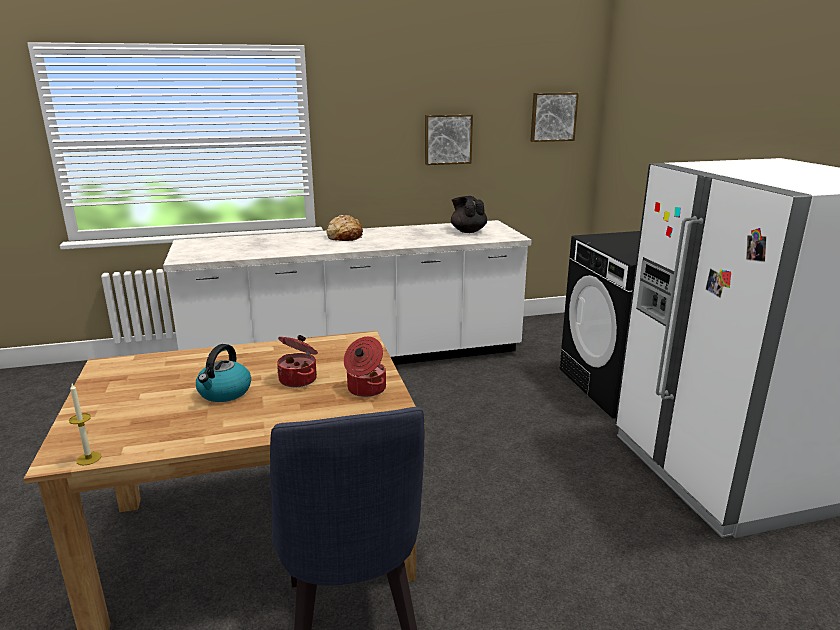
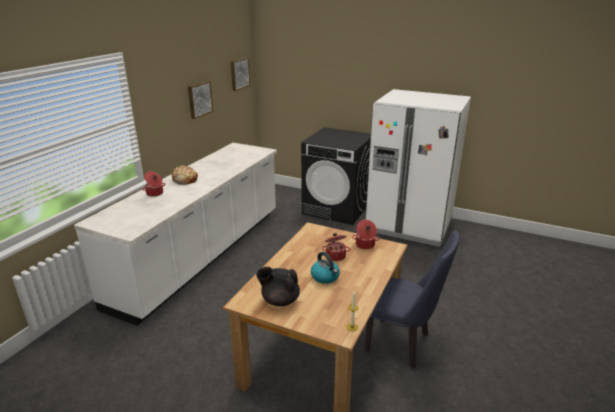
camera: 50 degrees left, 5 degrees up
(288, 238) = (155, 193): none -> cooking pot
(468, 231) = (238, 154): black teapot -> black teapot (279, 300)

